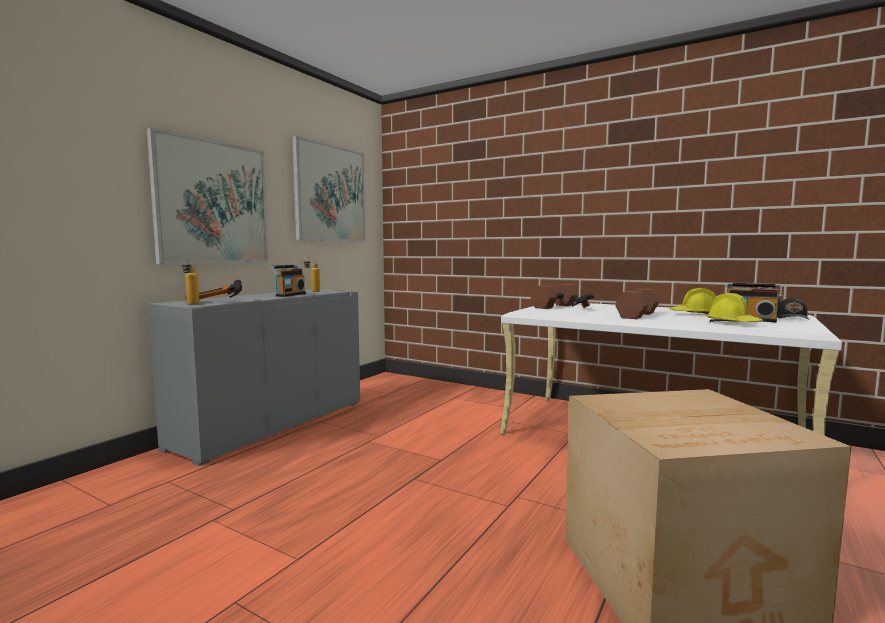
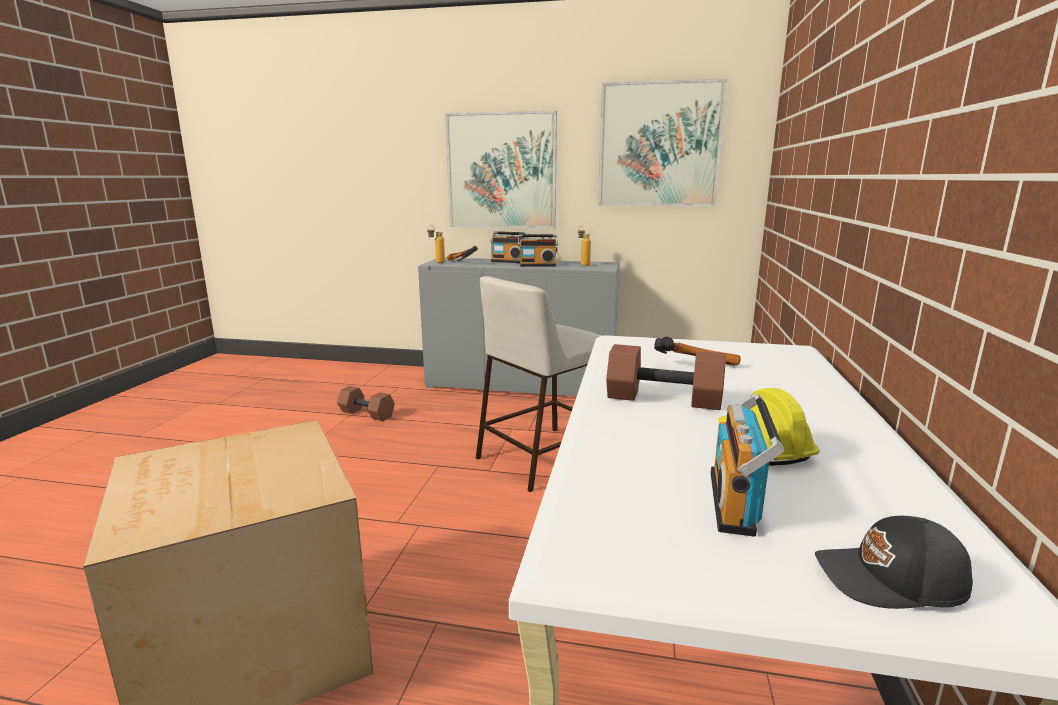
camera: 70 degrees right, 10 degrees up
(247, 296) = (509, 261): none -> radio
(434, 438) = (544, 456): none -> beige stool
(553, 306) = (716, 349): brown dumbbell -> brown dumbbell (367, 414)
(733, 323) = (630, 474): yellow hard hat -> none

